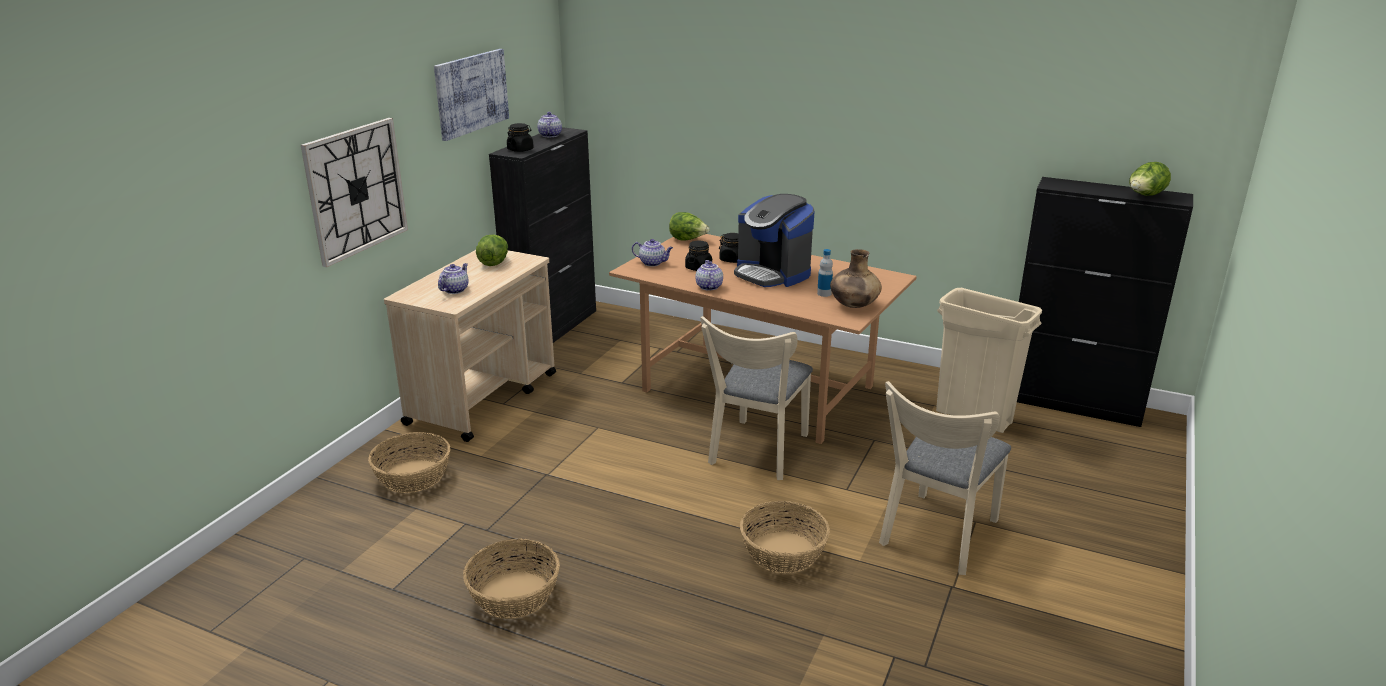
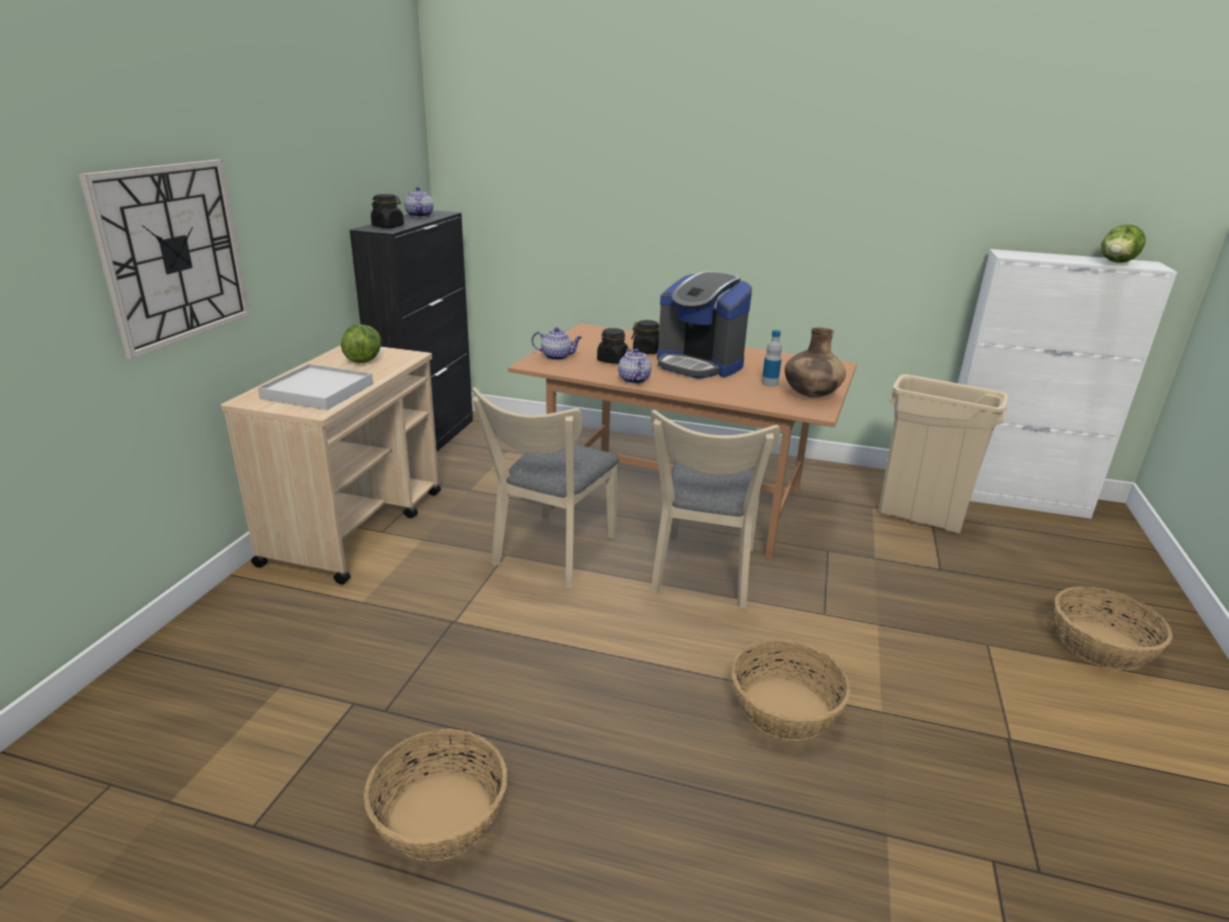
camera: 10 degrees left, 0 degrees up
(413, 476) = (273, 637): basket -> basket (1100, 645)
(455, 290) = (318, 391): teapot -> white tray
(471, 93) = (325, 149): picture -> none
(688, 240) = (587, 333): lettuce -> none
(936, 537) = (955, 670): beige chair -> beige chair (551, 554)
(1073, 404) = (1010, 497): black cabinet -> white cabinet

